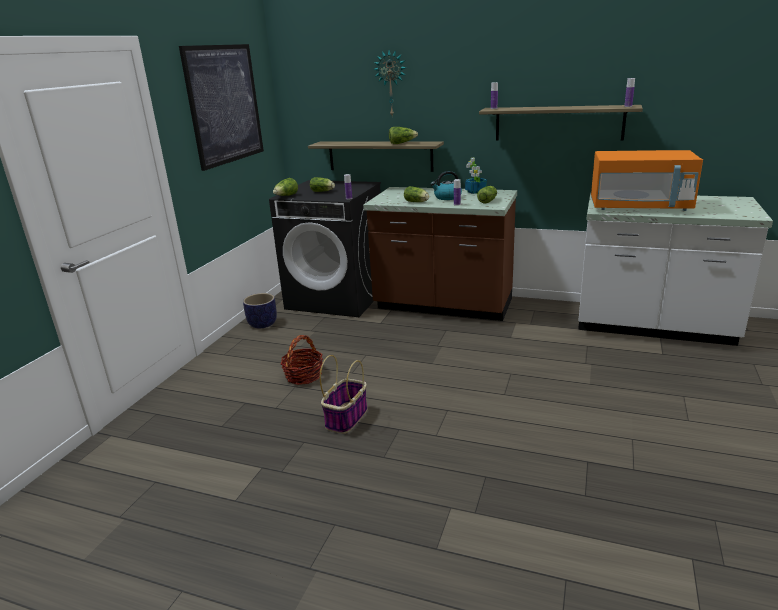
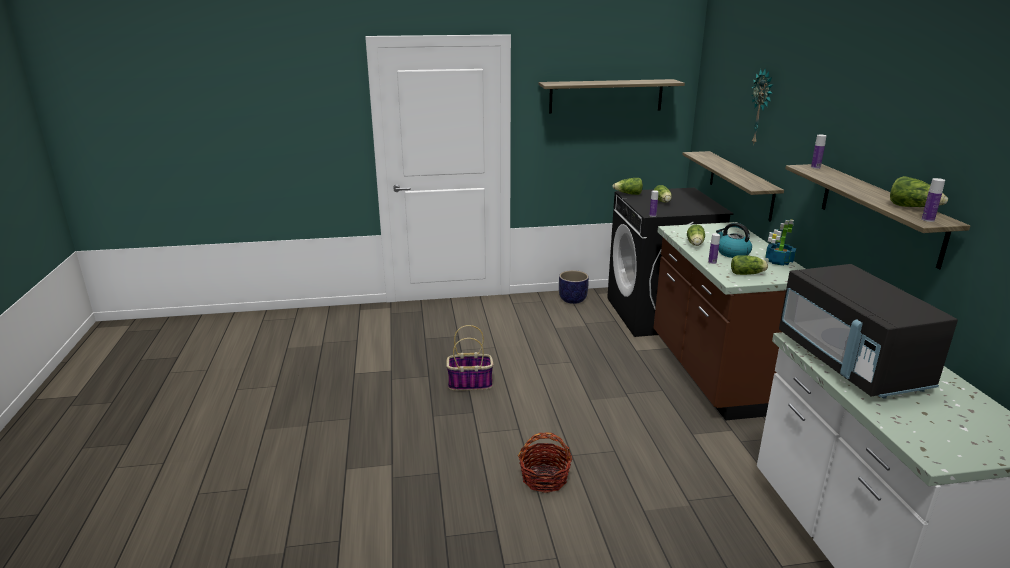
camera: 60 degrees right, 0 degrees up
(224, 104) = (606, 96): picture -> shelf
(303, 375) = (512, 345): basket -> basket (544, 478)
(402, 143) = (743, 177): lettuce -> lettuce (912, 207)
(639, 207) = (850, 363): orange microwave -> black microwave

